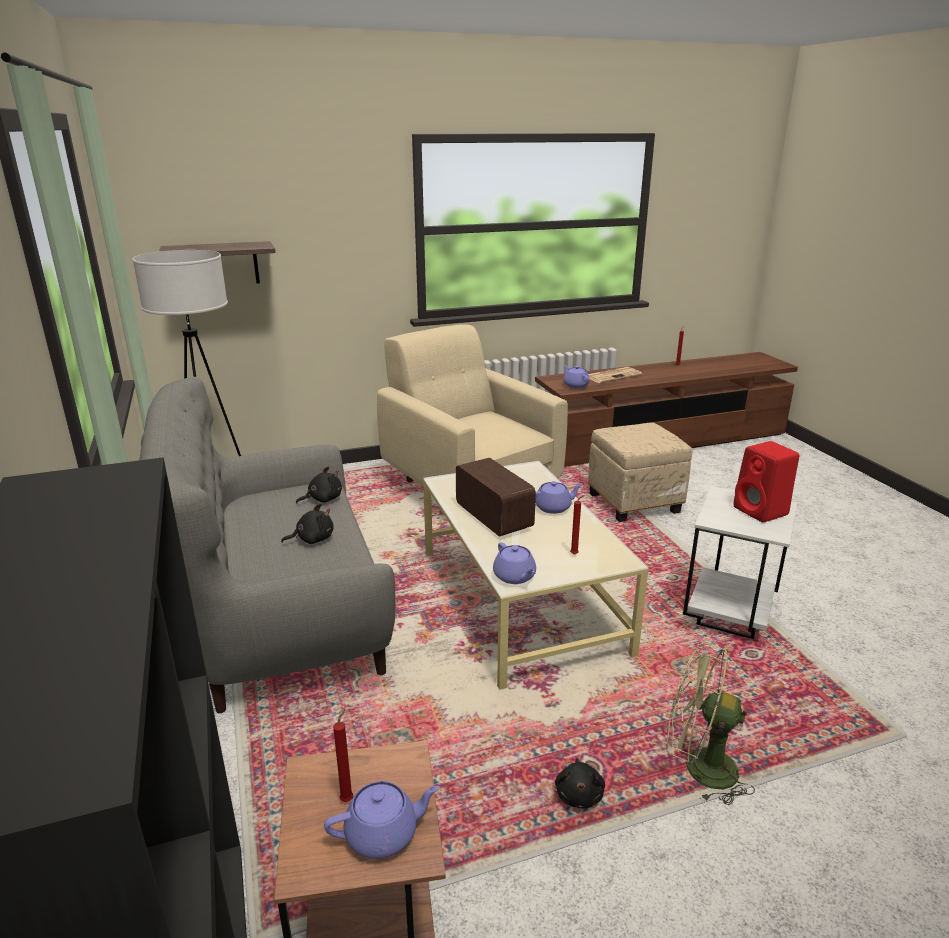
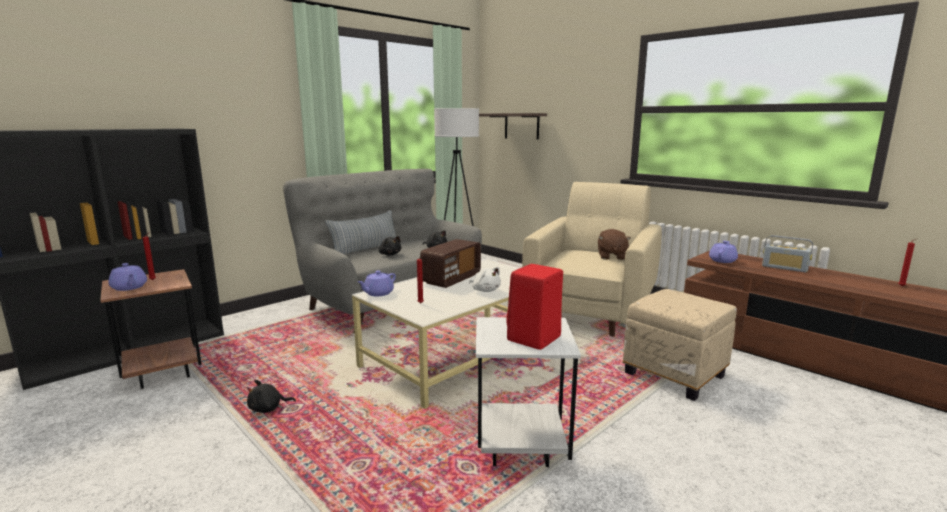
camera: 65 degrees right, 10 degrees down
(244, 556) = (365, 250): none -> pillow
(488, 418) = (611, 256): none -> brown plush toy
(554, 507) = (485, 290): purple teapot -> white plush toy
(613, 375) = (784, 268): newspaper -> radio
(698, 768) = (302, 452): green fan -> none

